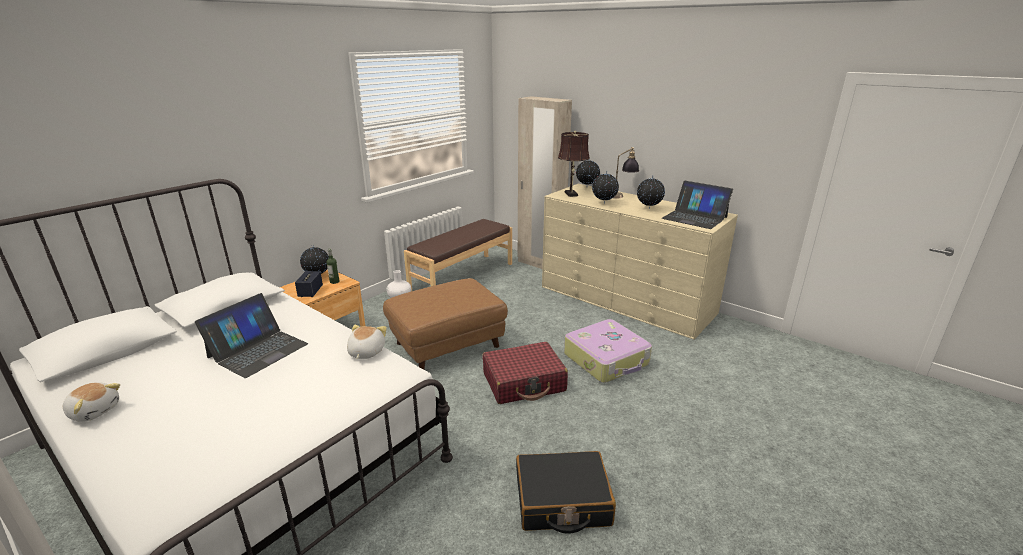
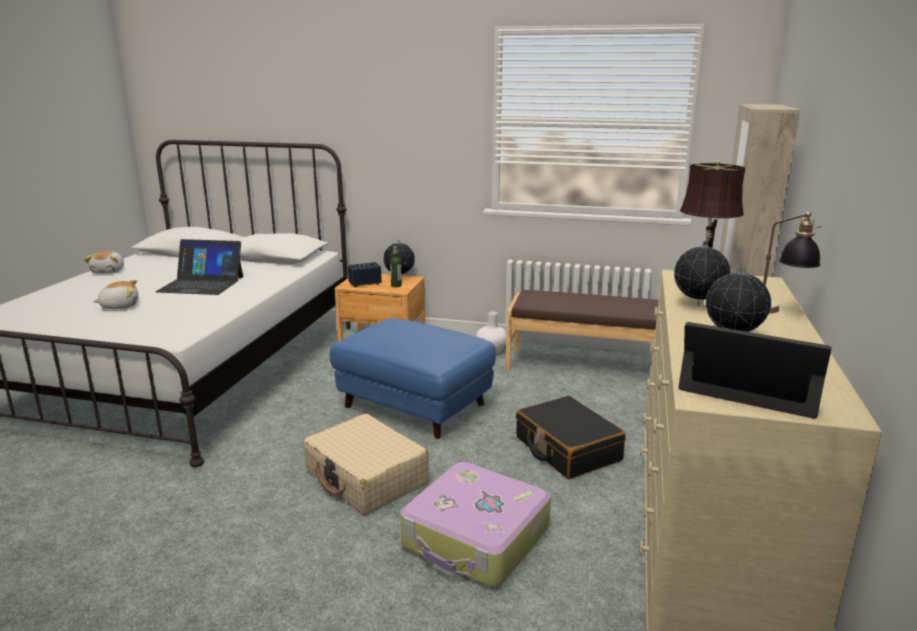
camera: 65 degrees right, 5 degrees down
(365, 352) = (209, 316): plush toy -> plush toy (120, 306)
(447, 344) = (415, 405): brown ottoman -> blue ottoman
(524, 382) = (366, 477): red suitcase -> beige suitcase
(562, 501) = (134, 561): black suitcase -> black suitcase (567, 449)
(587, 187) = (770, 285): globe -> none
(694, 218) = (751, 383): laptop -> laptop turned 105 degrees clockwise

